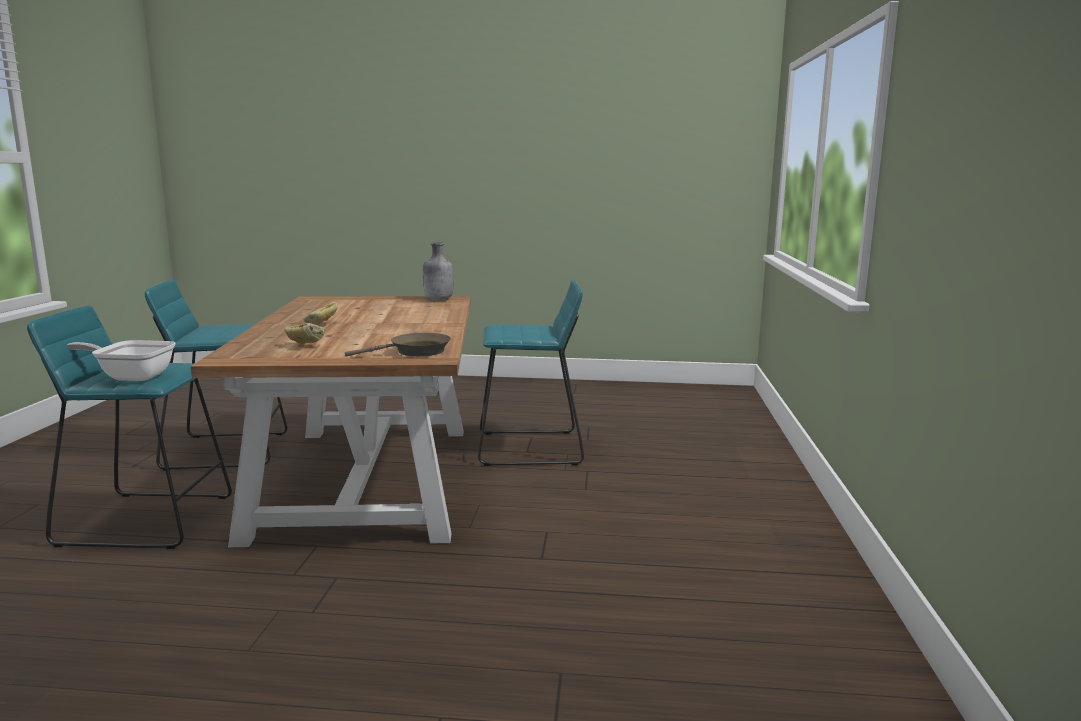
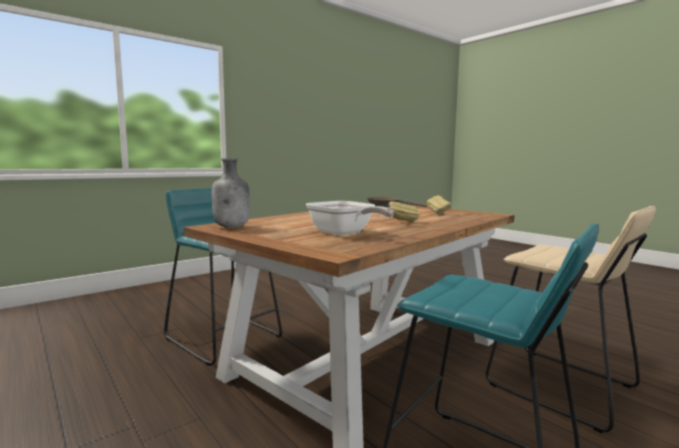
camera: 135 degrees left, 5 degrees down
(131, 377) = (566, 251): frying pan -> frying pan (344, 233)
(147, 519) = (560, 386): turquoise stool -> beige stool

